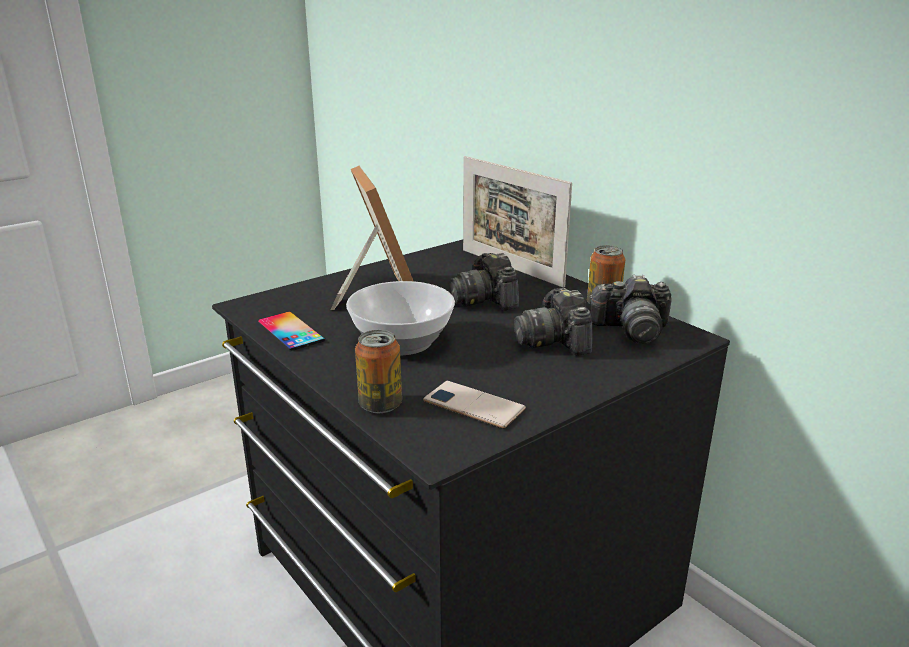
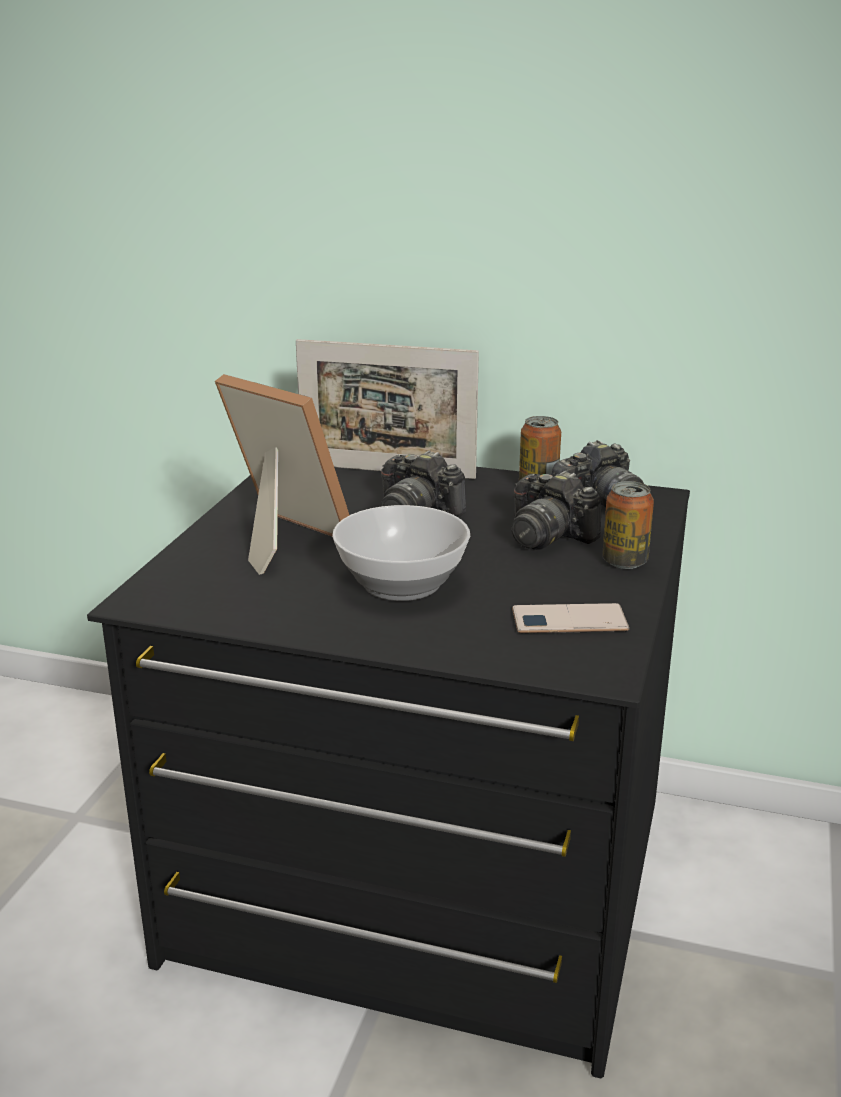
camera: 35 degrees left, 0 degrees up
(291, 331) = (254, 612): phone -> none
(380, 405) = (483, 652): can -> can (624, 561)

